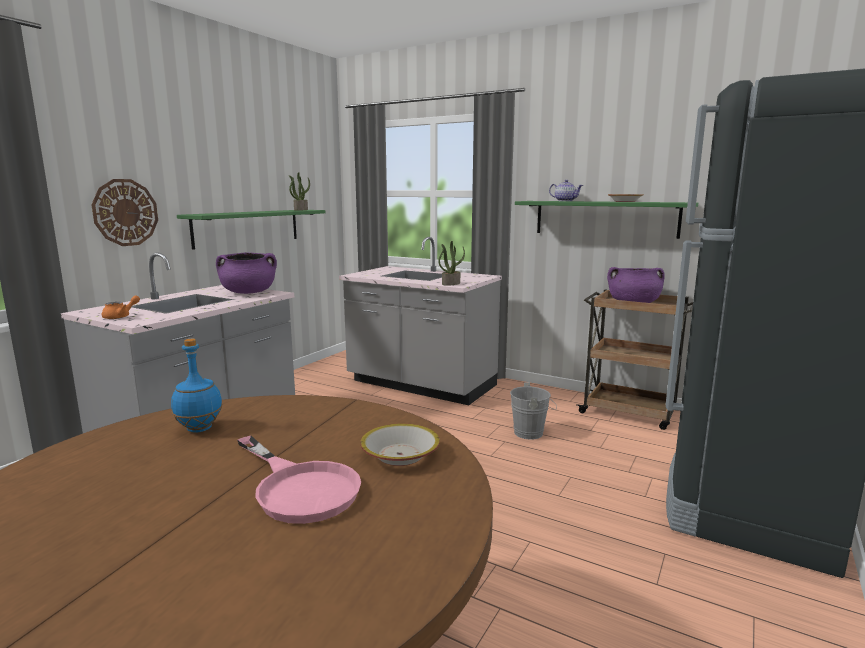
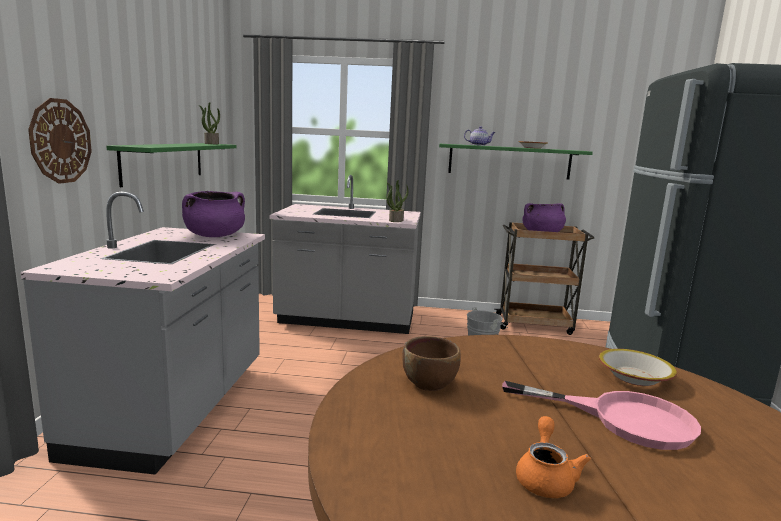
camera: 25 degrees left, 0 degrees up
(121, 316) = (123, 271): orange teapot -> orange teapot (545, 477)
(200, 428) = (430, 383): blue bottle -> brown bowl

